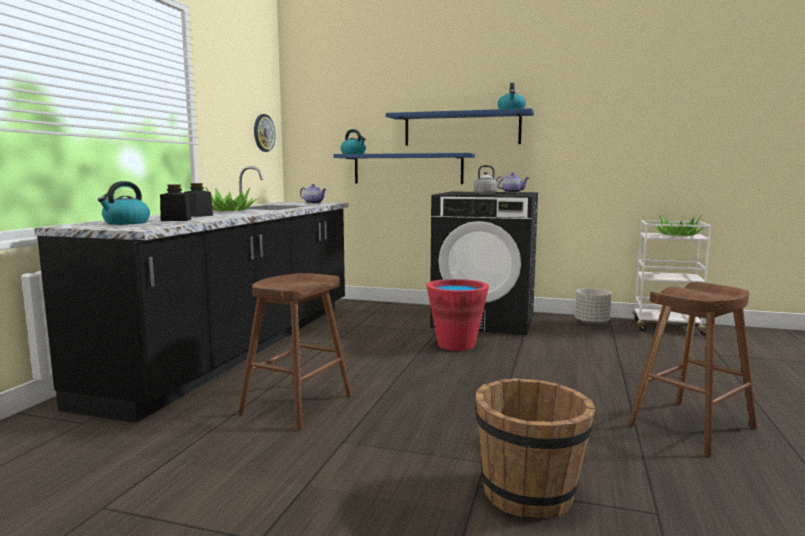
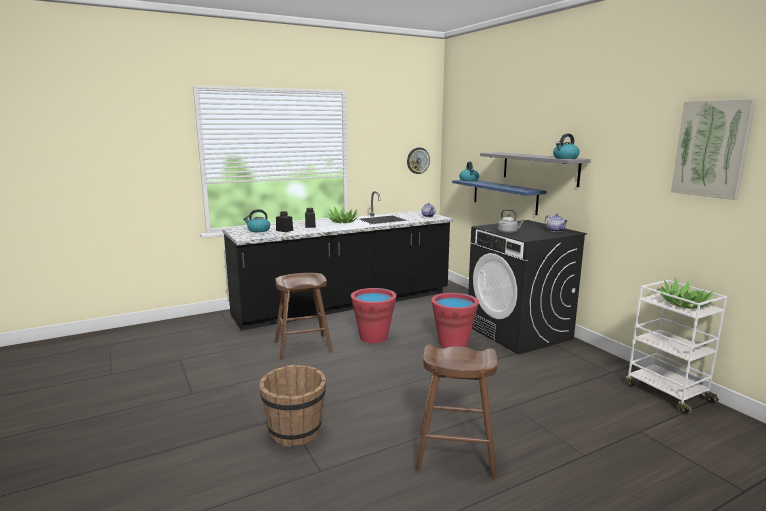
camera: 45 degrees right, 5 degrees up
(363, 365) = (373, 337): none -> red bucket
(461, 129) = (539, 168): blue shelf -> grey shelf
(591, 322) = (602, 363): grey planter -> none
(670, 90) = (712, 149): none -> picture

